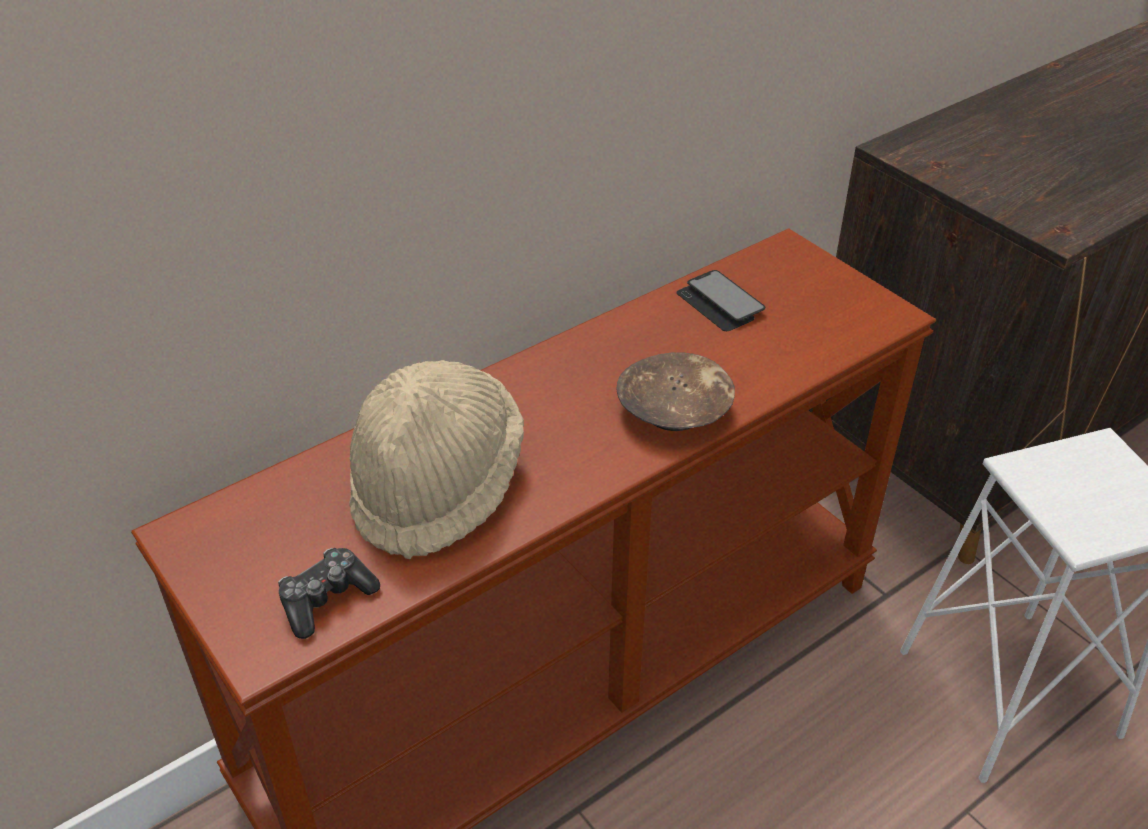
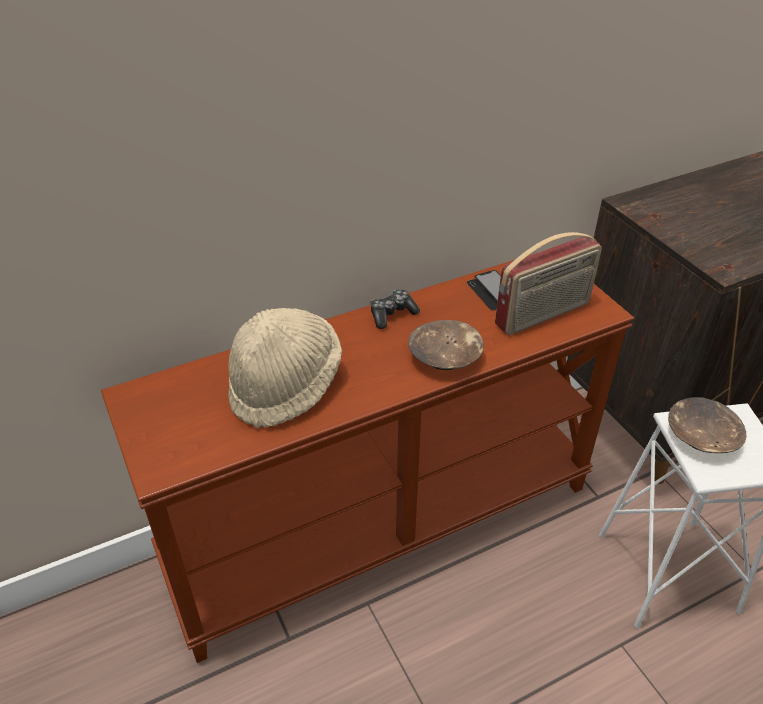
camera: 10 degrees right, 0 degrees up
(326, 599) = (202, 446): game controller -> game controller (392, 314)
(804, 330) = (543, 315): none -> radio
(1059, 485) = (701, 437): none -> brown bowl

